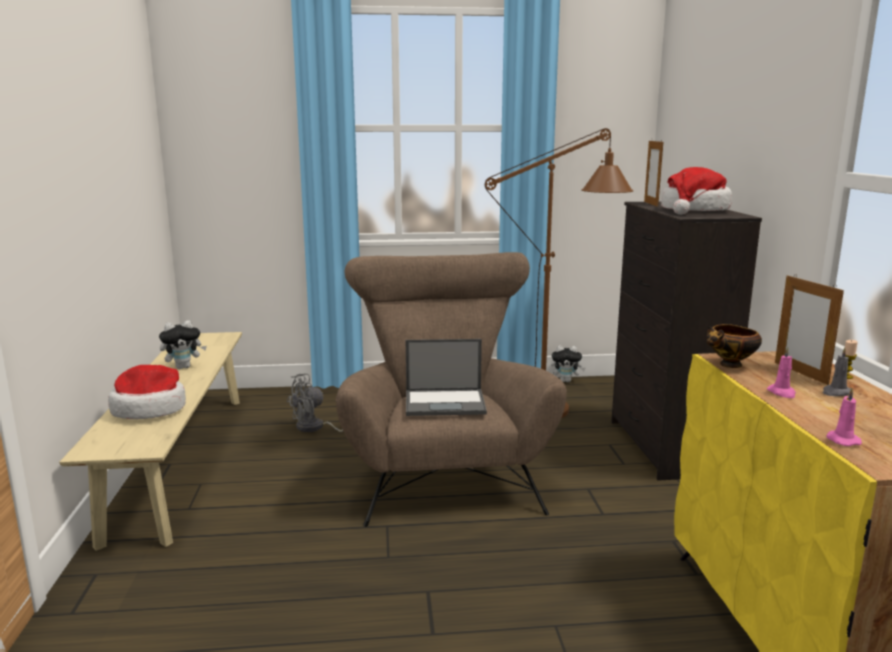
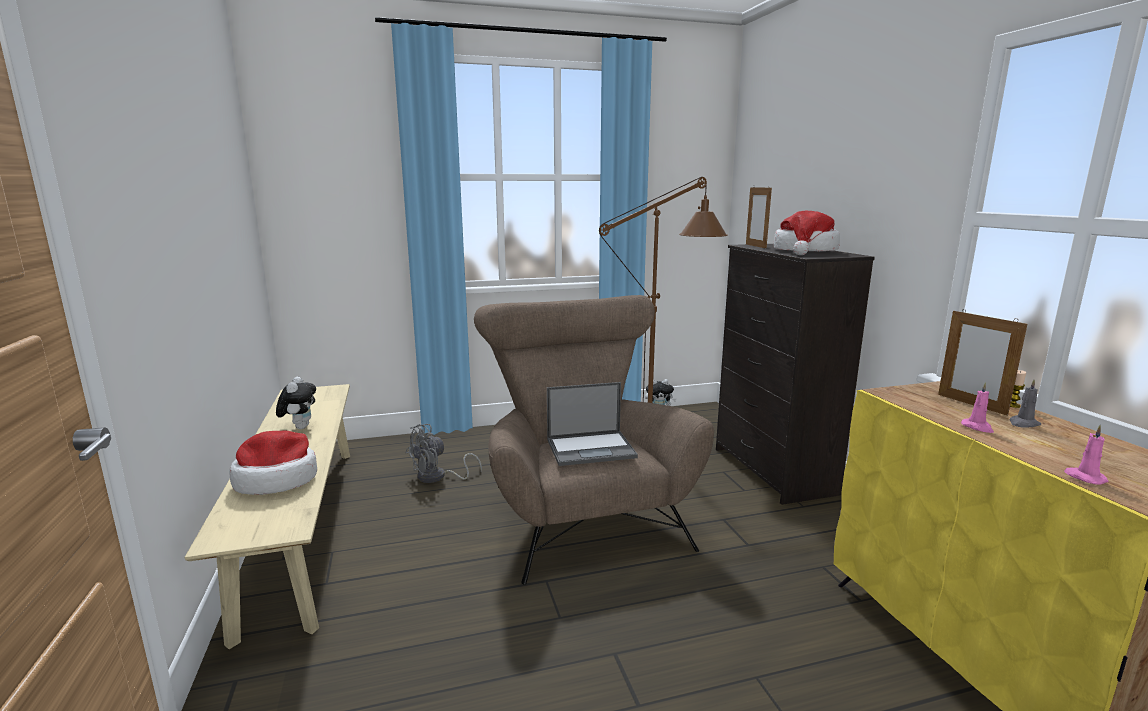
camera: 10 degrees left, 0 degrees up
(184, 367) = (300, 427): plush toy -> plush toy turned 60 degrees counterclockwise
(729, 365) = (902, 400): bowl -> none

